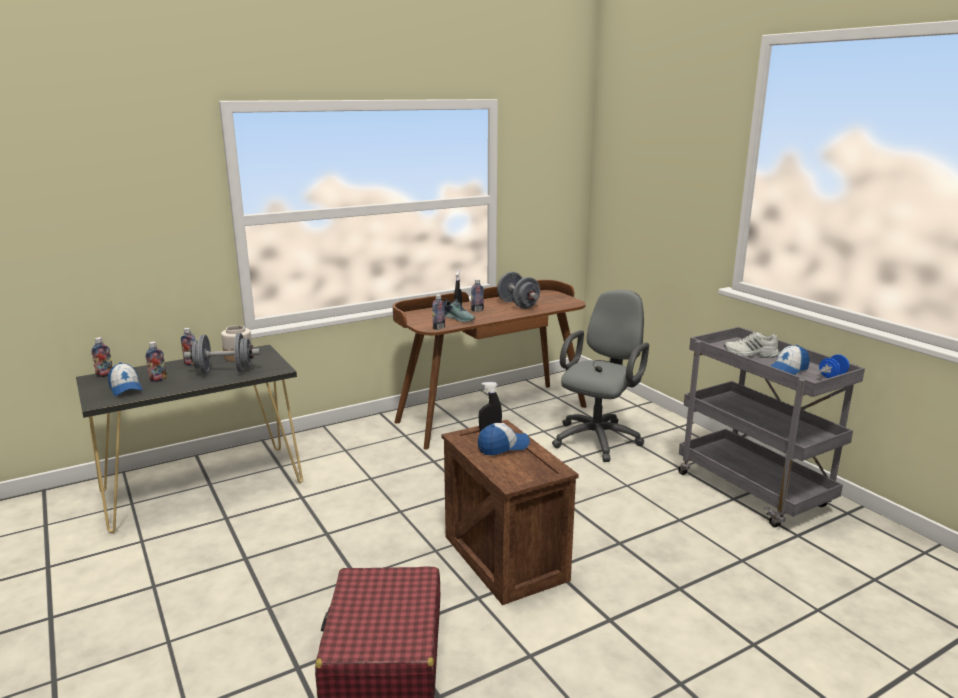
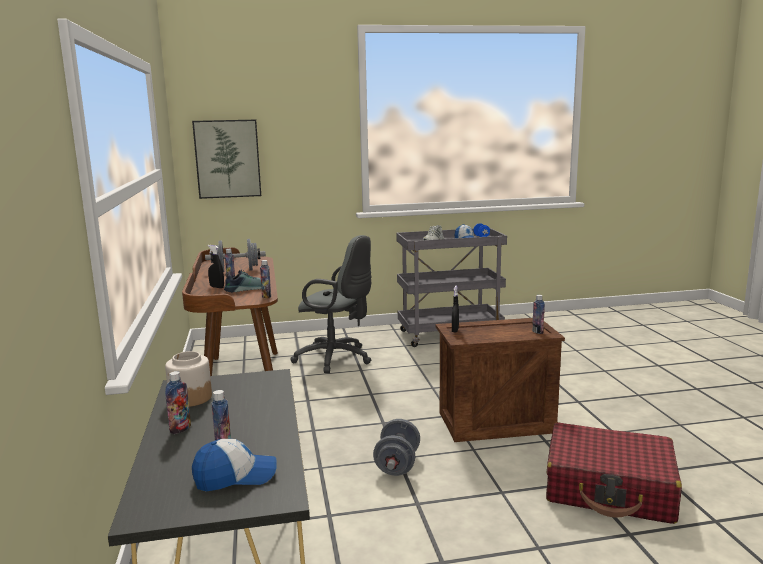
camera: 70 degrees left, 5 degrees down
(105, 375) = (140, 502): bottle -> bottle (537, 331)
(224, 371) = (242, 406): grey dumbbell -> grey dumbbell (397, 464)
(503, 447) = (487, 329): cap -> none
(599, 438) = (337, 359): grey office chair -> grey office chair turned 150 degrees clockwise
(623, 193) = (227, 159): none -> picture

